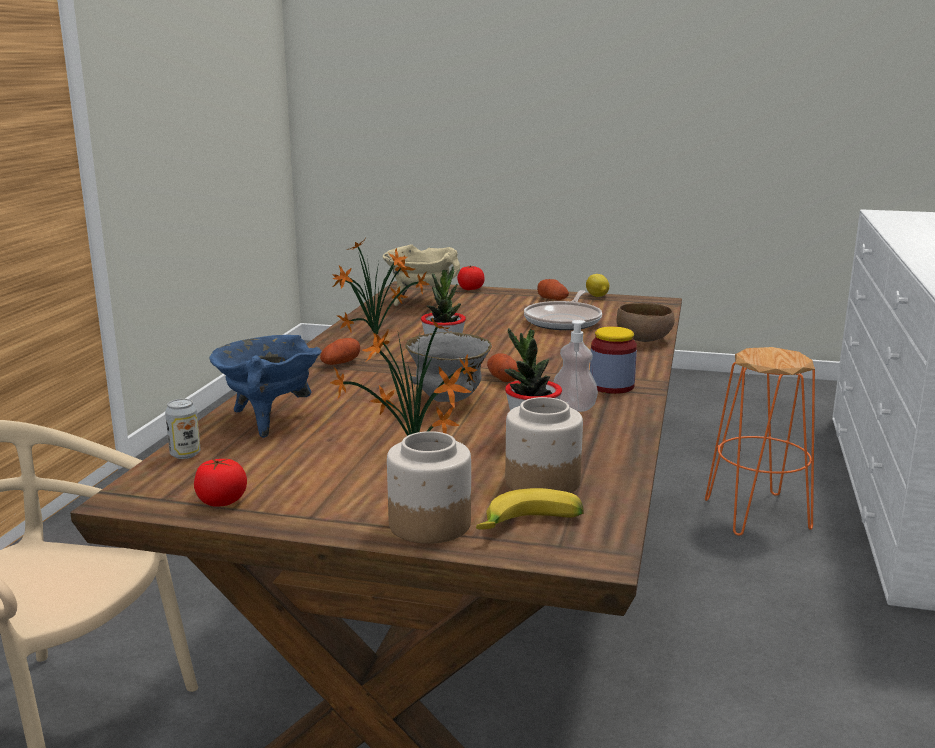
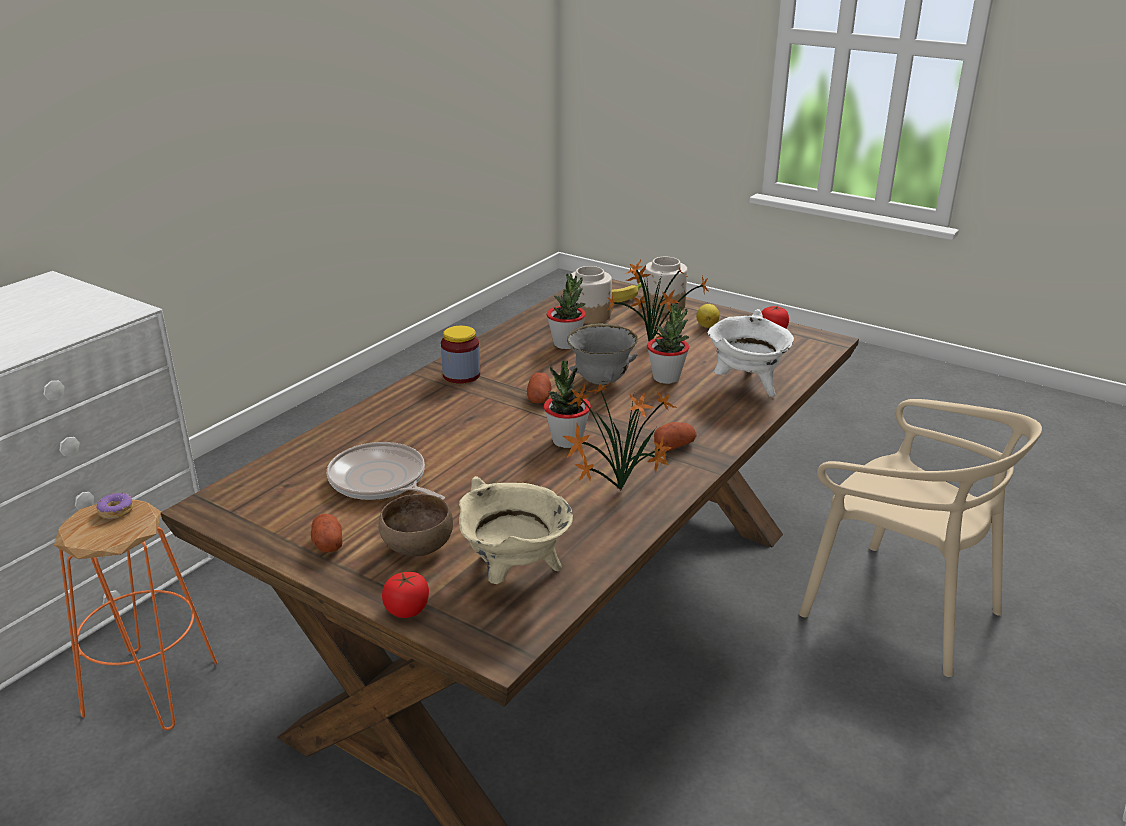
camera: 160 degrees left, 10 degrees up
(185, 454) = (803, 364): can -> none
(268, 420) = (747, 385): blue cooking pot -> white cooking pot
(372, 414) = (666, 378): none -> potted plant
(564, 321) = (381, 481): frying pan -> frying pan turned 90 degrees counterclockwise
(574, 407) = (514, 360): soap dispenser -> none
(597, 296) = (258, 539): lemon -> lemon (707, 326)
(644, 339) = (346, 429): brown bowl -> brown bowl (416, 546)
(784, 361) = (116, 511): none -> donut

